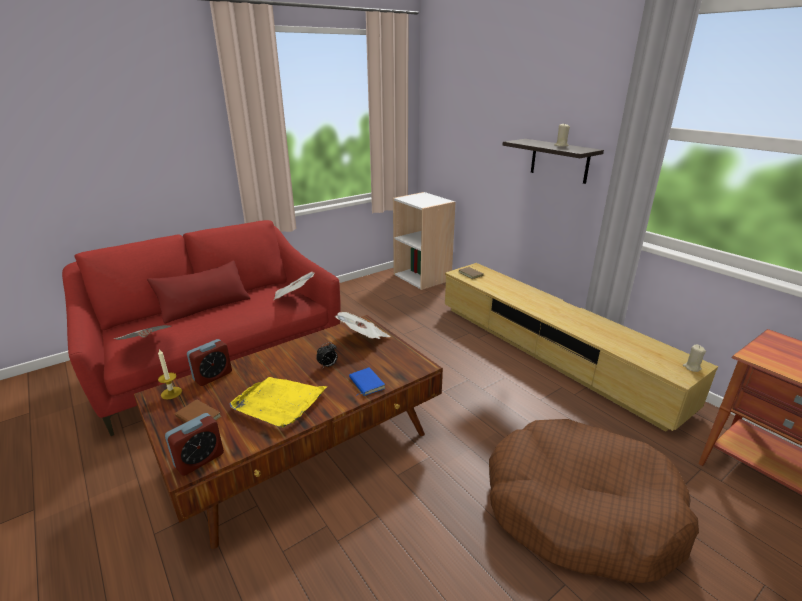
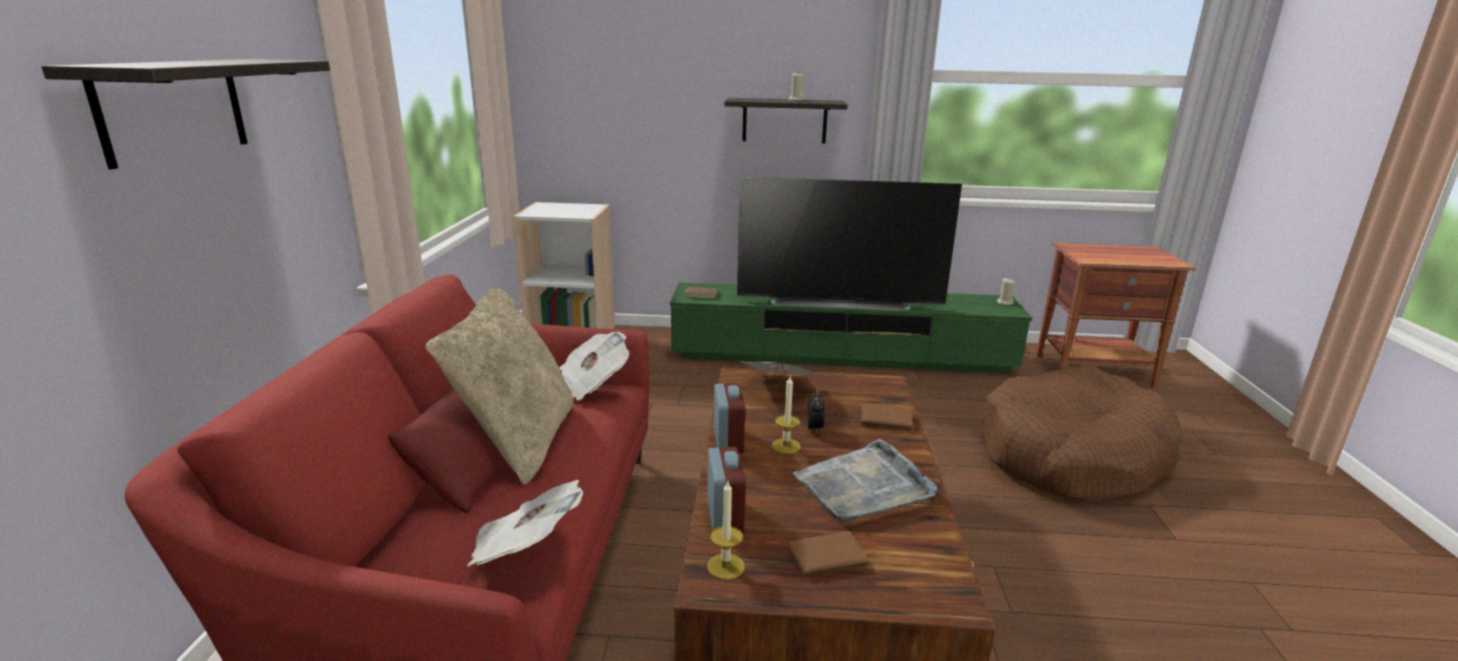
camera: 50 degrees left, 5 degrees down
(140, 131) = (172, 109): none -> shelf
(199, 460) = (940, 583): alarm clock -> alarm clock (728, 441)
(226, 306) = (518, 440): none -> beige pillow
(279, 403) = (864, 486): yellow tray -> grey tray
(298, 365) = (786, 446): none -> candle
(365, 383) = (886, 422): blue book -> brown book
(546, 310) = (839, 301): none -> television
(549, 352) = (841, 355): beige tv stand -> green tv stand

